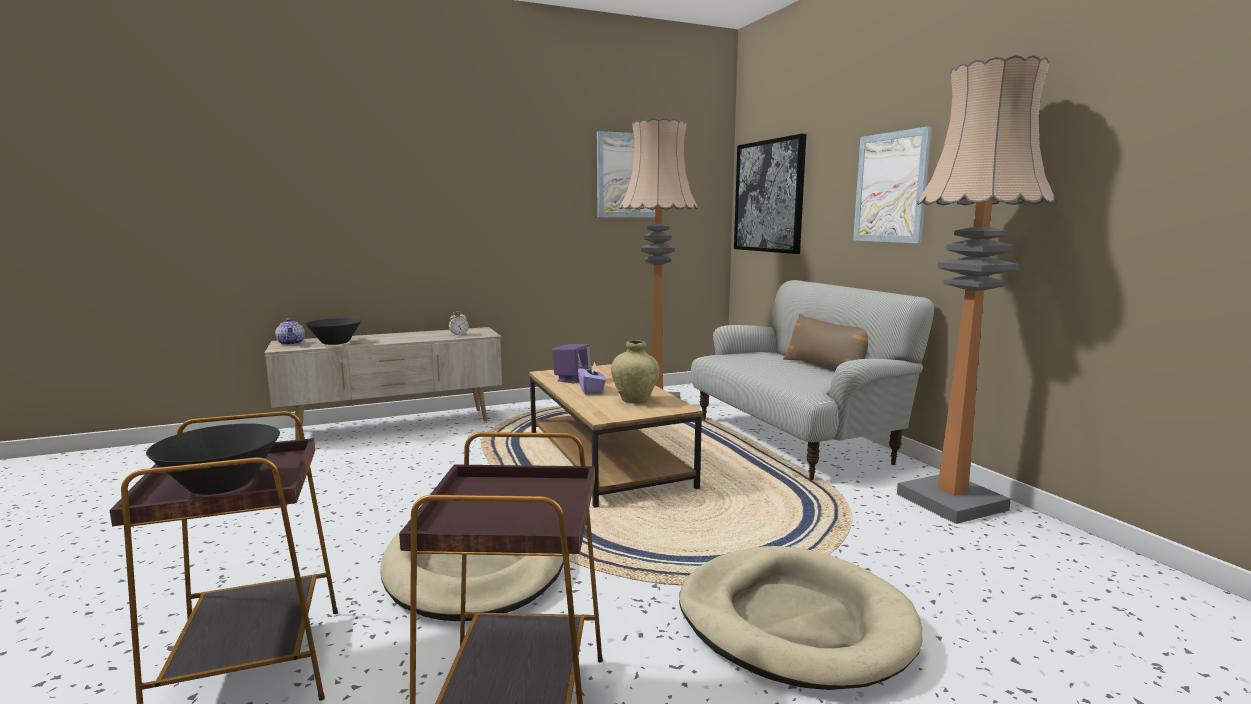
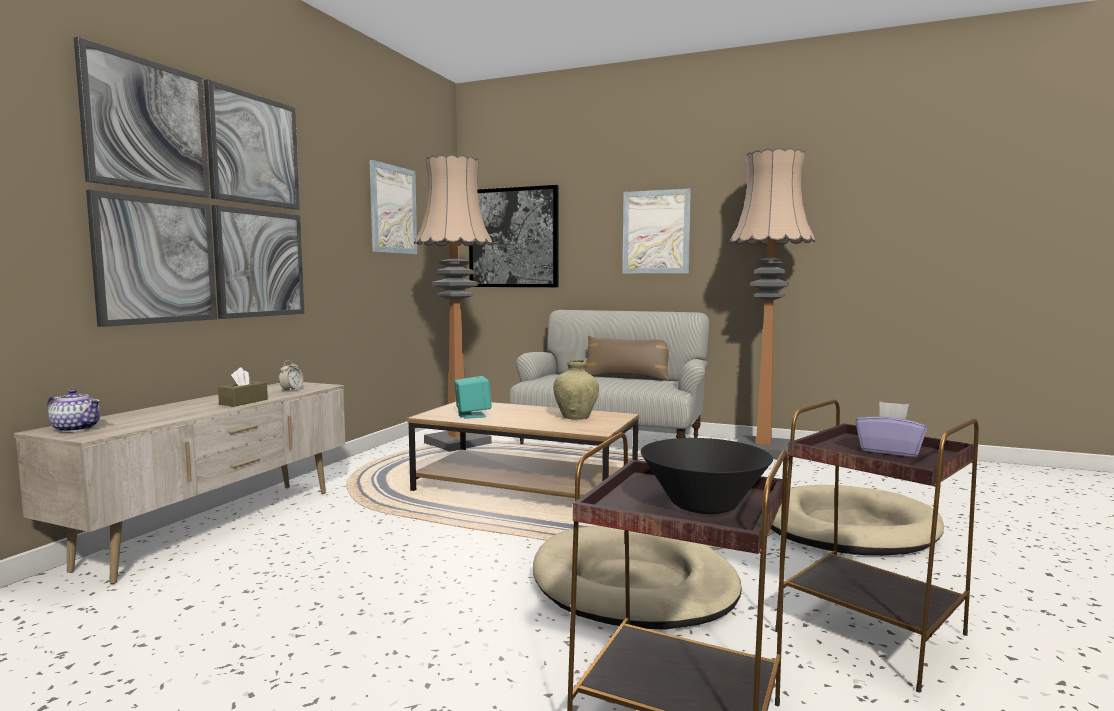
camera: 45 degrees left, 5 degrees down
(335, 343) = (154, 418): black bowl -> none
(405, 339) = (243, 402): none -> brown tissue box
(417, 186) = (208, 201): none -> picture
(572, 379) = (472, 415): purple speaker -> turquoise speaker
(591, 390) = (519, 418): purple tissue box -> purple tissue box (890, 451)

